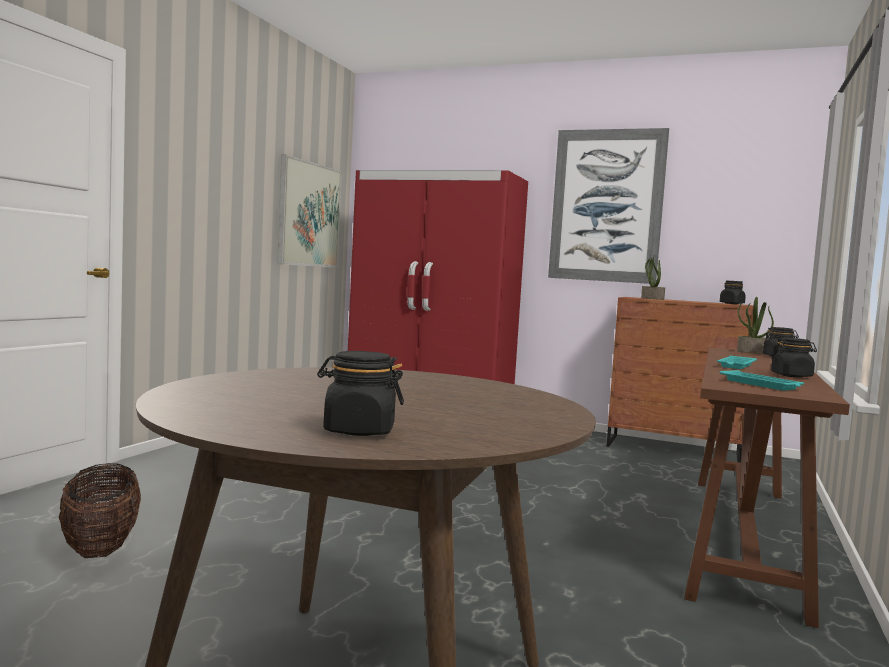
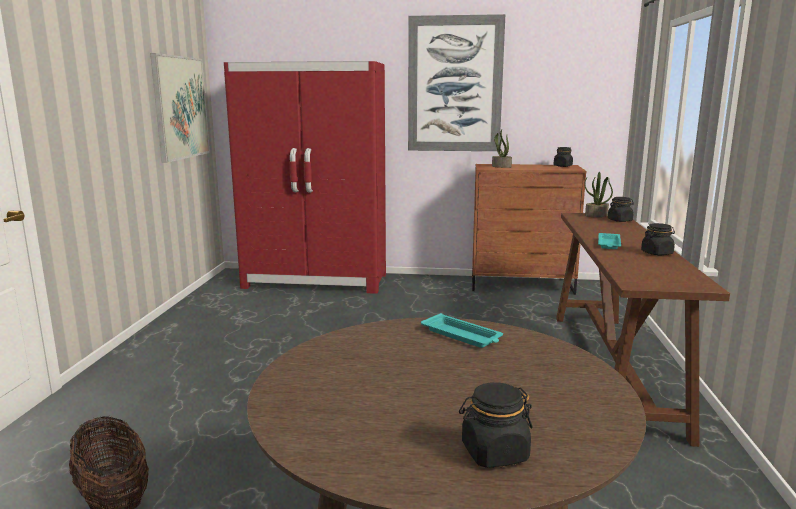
camera: 15 degrees left, 10 degrees up
(761, 385) = (653, 274): turquoise tray -> turquoise tray (462, 336)

